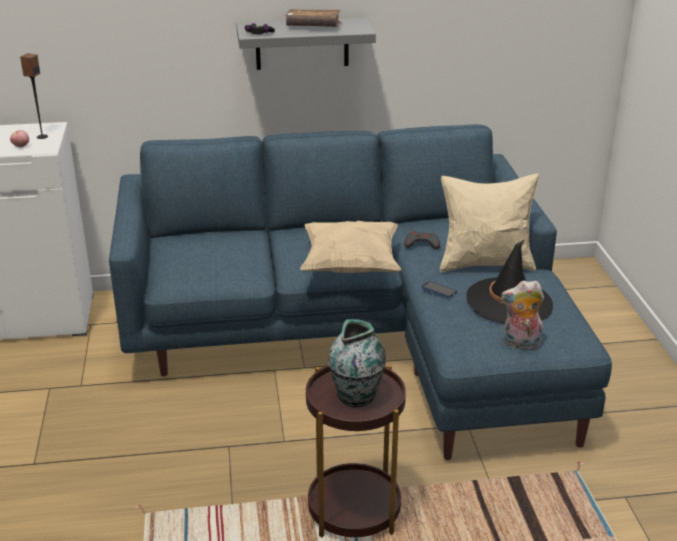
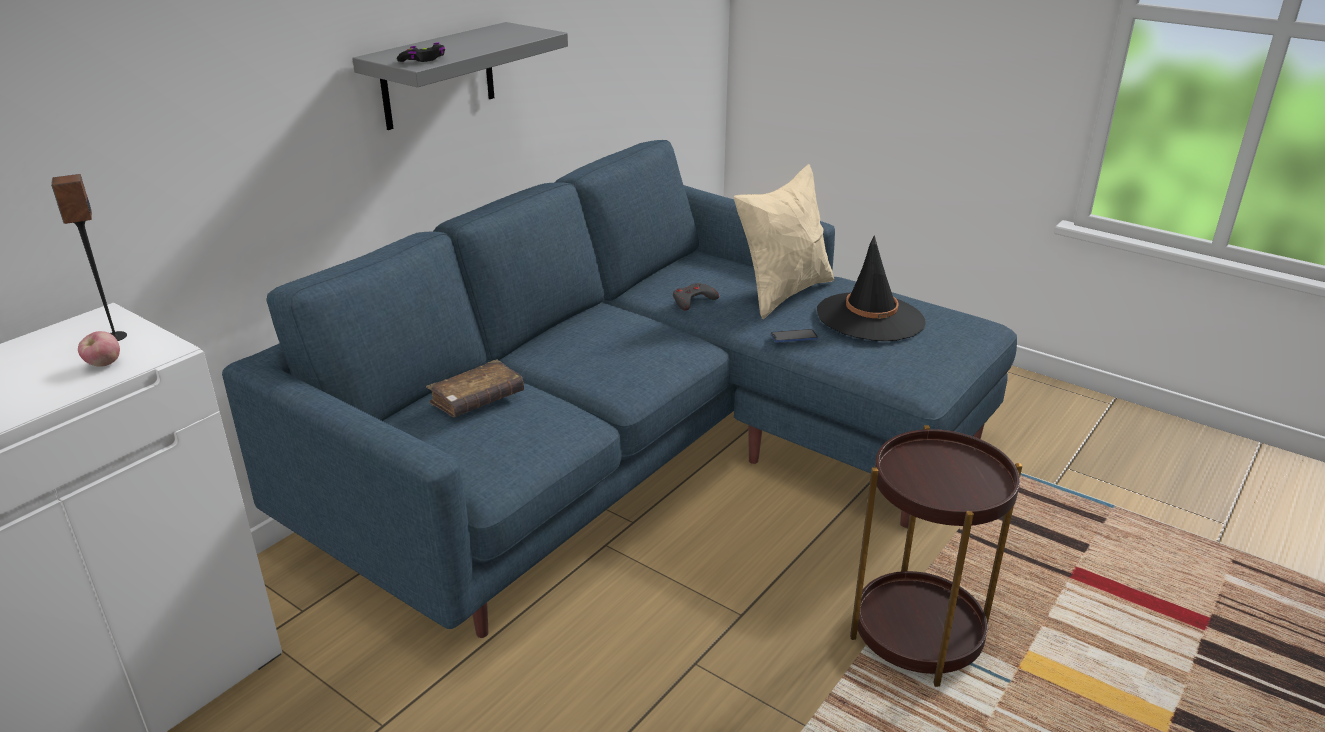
camera: 45 degrees left, 0 degrees up
(313, 26) = (472, 41): brown book -> brown book (477, 400)
(350, 266) = (665, 355): beige pillow -> none
(357, 396) = (948, 476): vase -> none
(520, 344) = (948, 350): plush toy -> none

